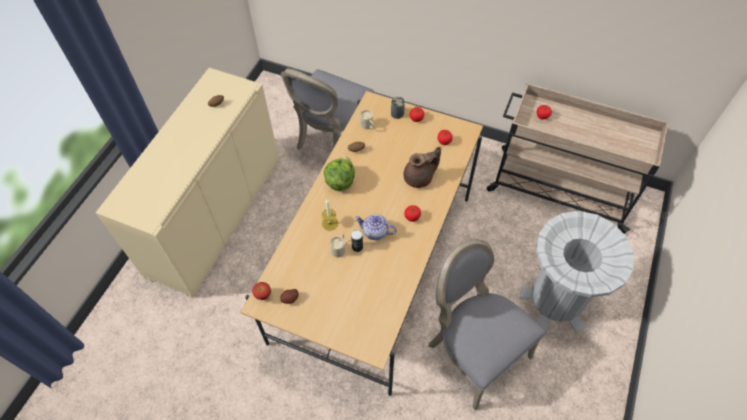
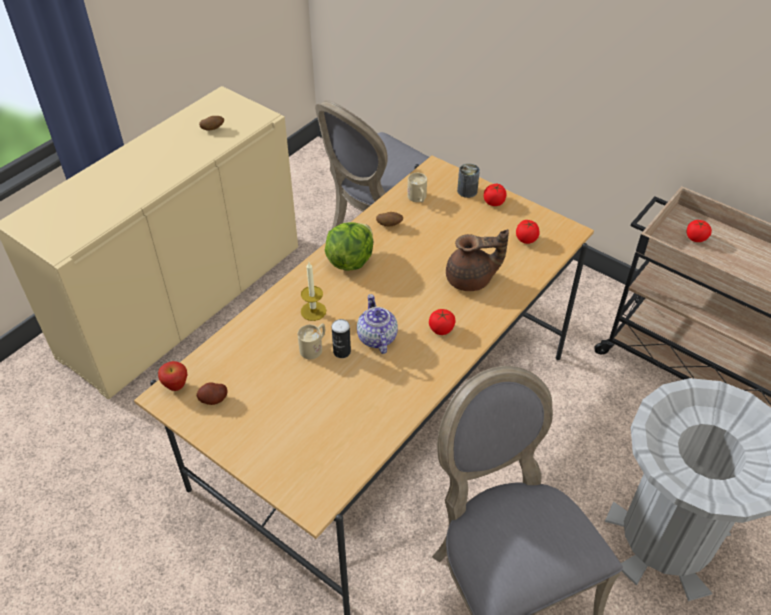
camera: 15 degrees right, 10 degrees down
(375, 232) = (376, 337): teapot -> teapot turned 45 degrees clockwise

